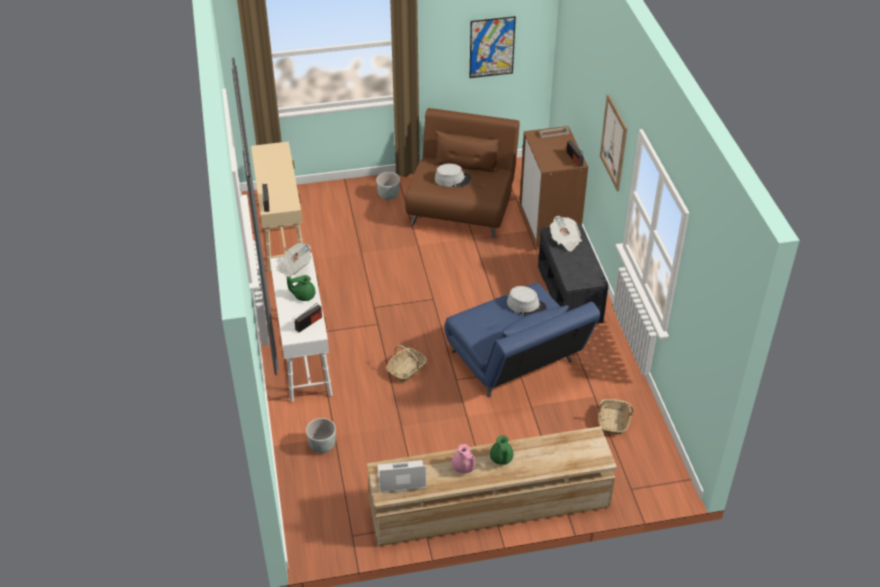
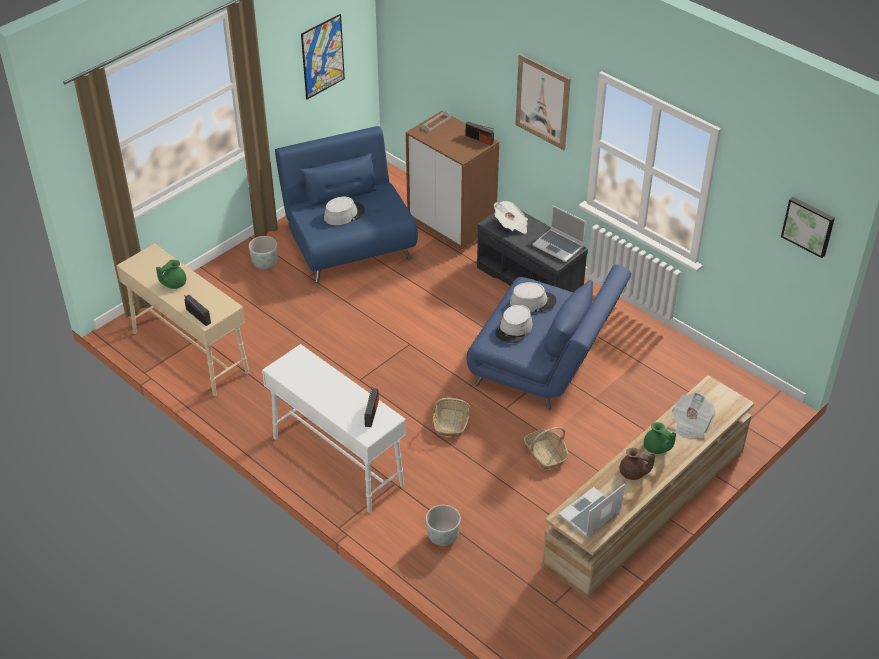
camera: 35 degrees left, 0 degrees up
(294, 267) = (298, 366): newspaper -> newspaper (690, 424)
(303, 295) = (337, 389): green teapot -> green teapot (173, 283)
(462, 205) = (348, 241): brown armchair -> blue armchair
(464, 467) = (633, 473): pink teapot -> brown teapot
(491, 318) = (514, 329): none -> grey hat
(586, 273) = (559, 246): none -> laptop
(613, 421) = (674, 375): basket -> basket (545, 454)
(719, 330) = (808, 226): none -> picture

